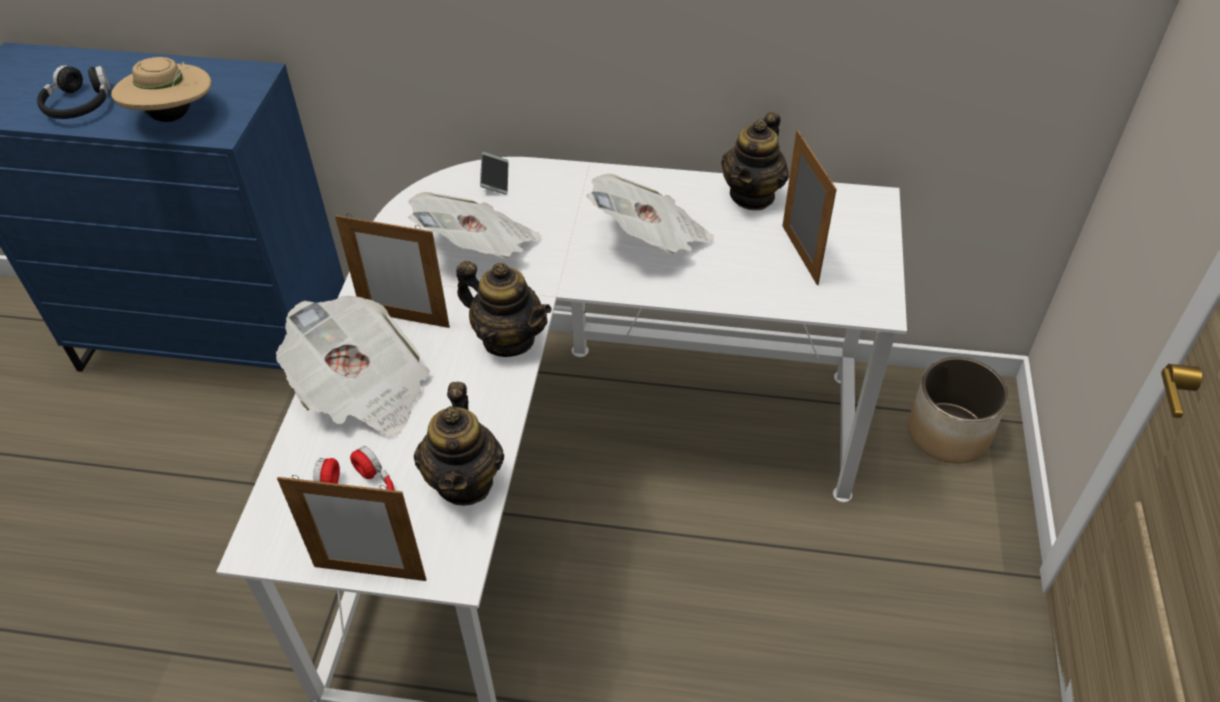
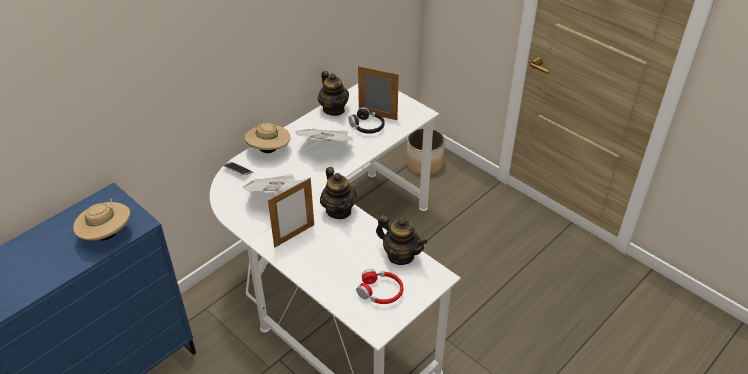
camera: 55 degrees left, 5 degrees down
(79, 104) = (47, 266): black headphones -> black headphones (367, 126)
(362, 390) = (322, 265): newspaper -> none
(370, 572) = (420, 301): picture frame -> none
(508, 339) = (339, 210): teapot -> teapot turned 90 degrees clockwise
(574, 182) = (269, 150): none -> beige hat

